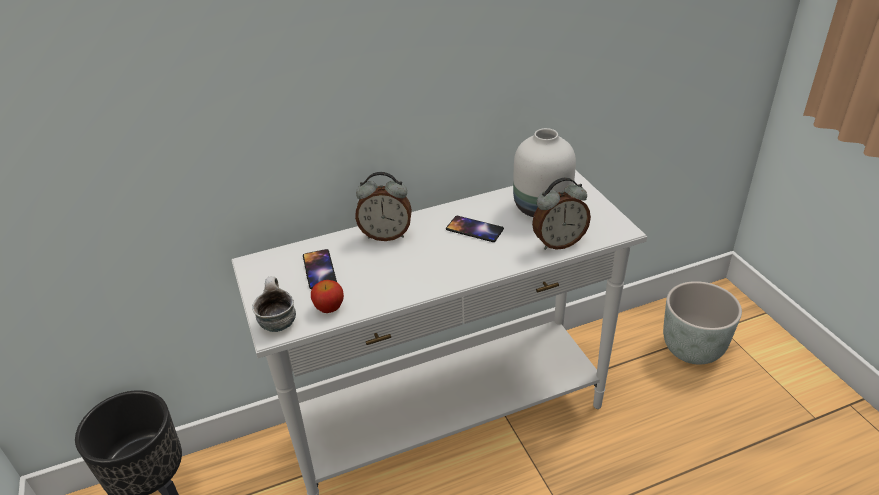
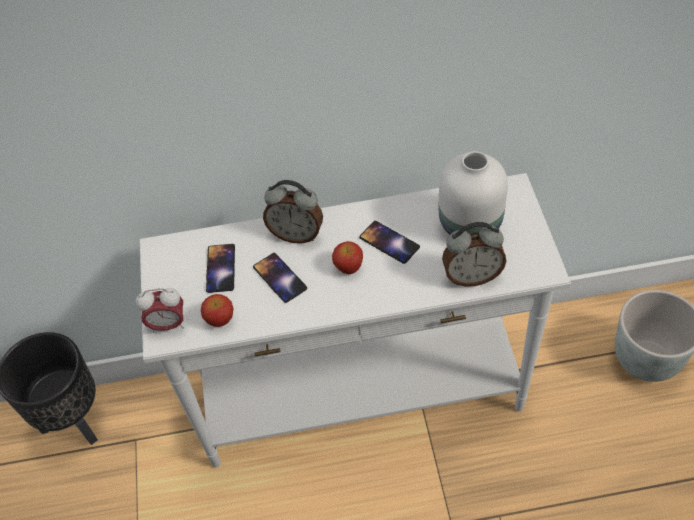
camera: 15 degrees right, 15 degrees up
(276, 320) = (168, 325): mug -> alarm clock
(379, 268) = (279, 278): none -> phone
(443, 251) = (348, 267): none -> apple

